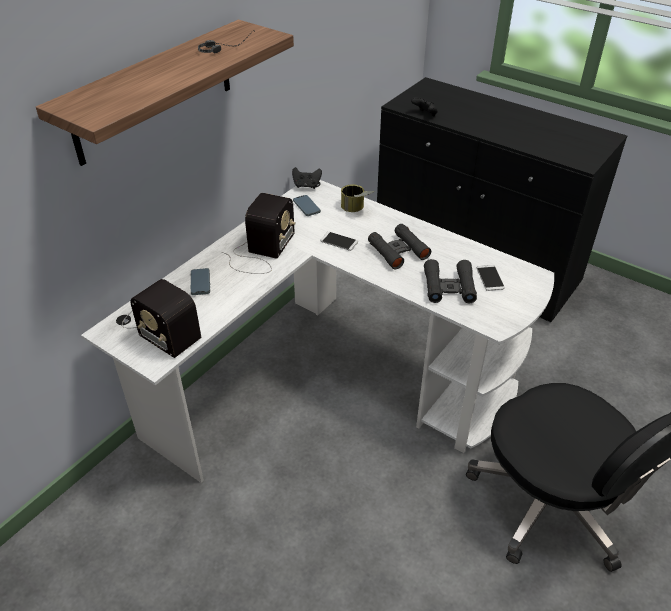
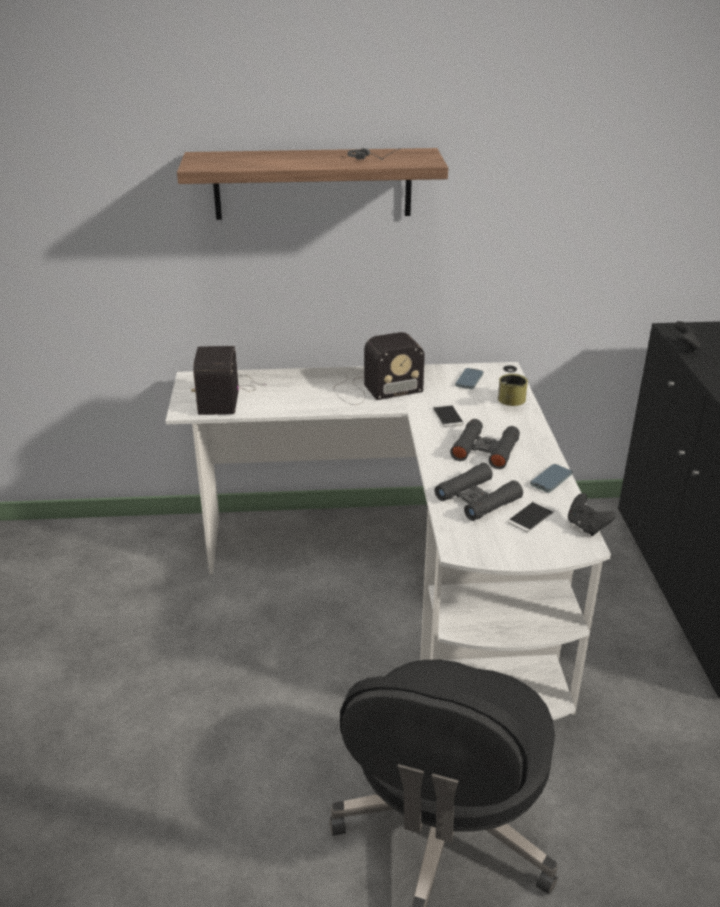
camera: 50 degrees right, 10 degrees down
(200, 283) = (295, 385): phone -> phone (551, 480)
(306, 185) = (498, 366): black game controller -> black game controller (586, 527)

